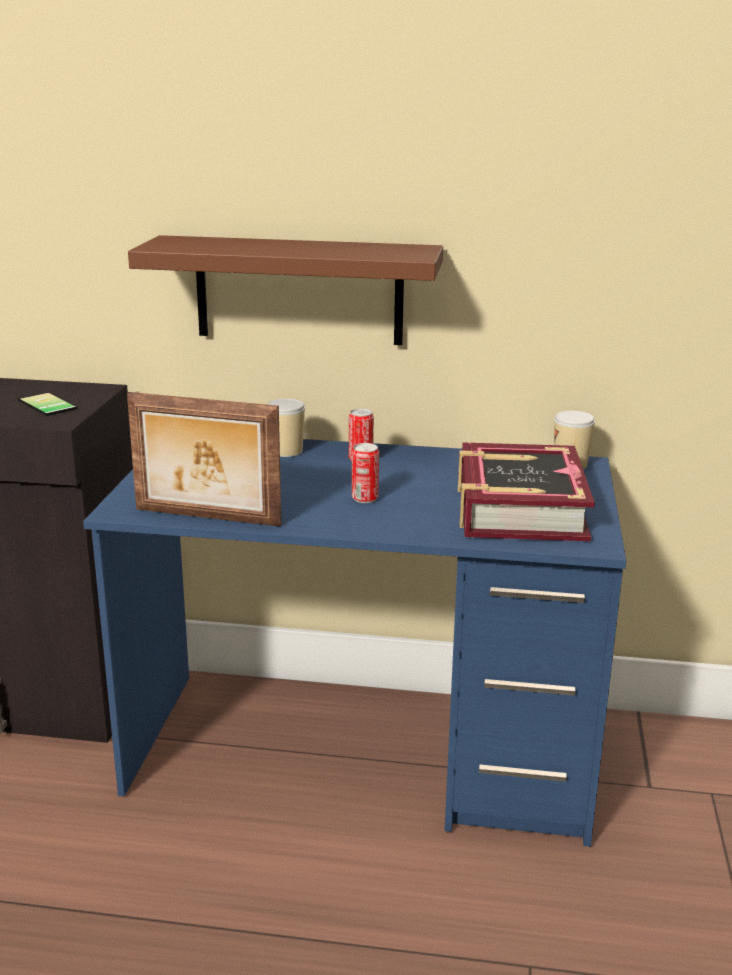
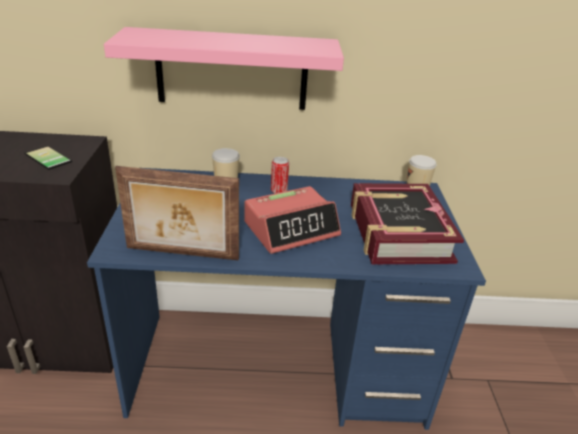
camera: 10 degrees left, 10 degrees up
(299, 290) = (232, 70): brown shelf -> pink shelf
(365, 499) = (291, 229): can -> alarm clock

